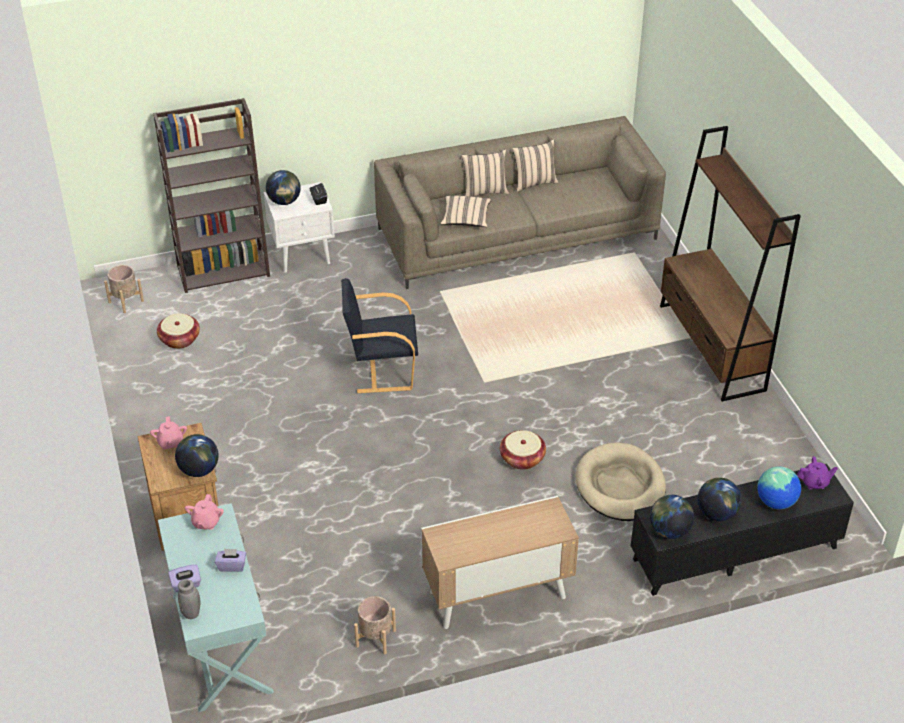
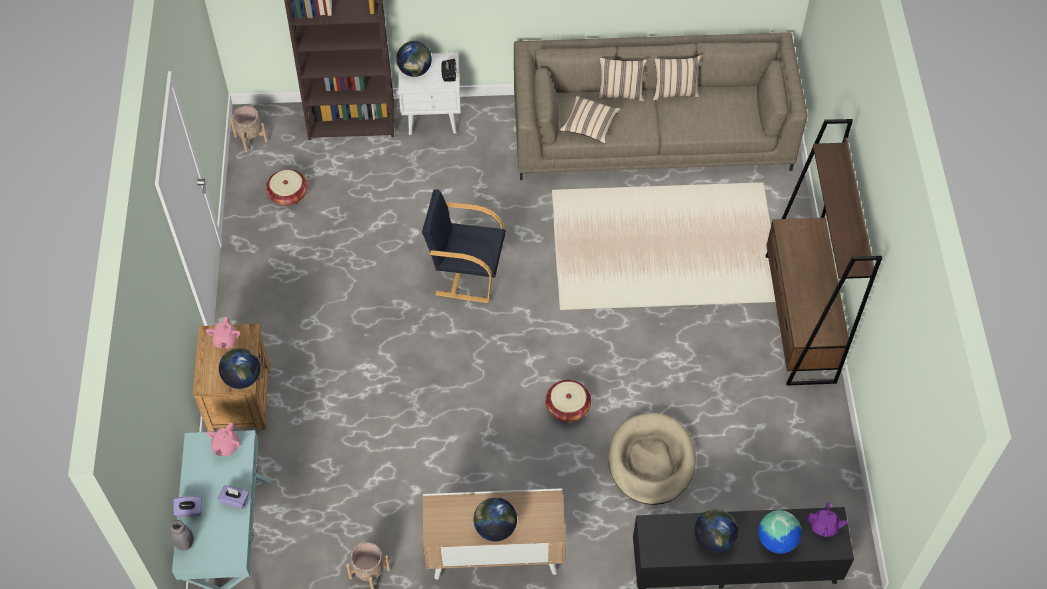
camera: 15 degrees right, 15 degrees up
(669, 531) = (660, 547): globe -> globe (495, 527)

